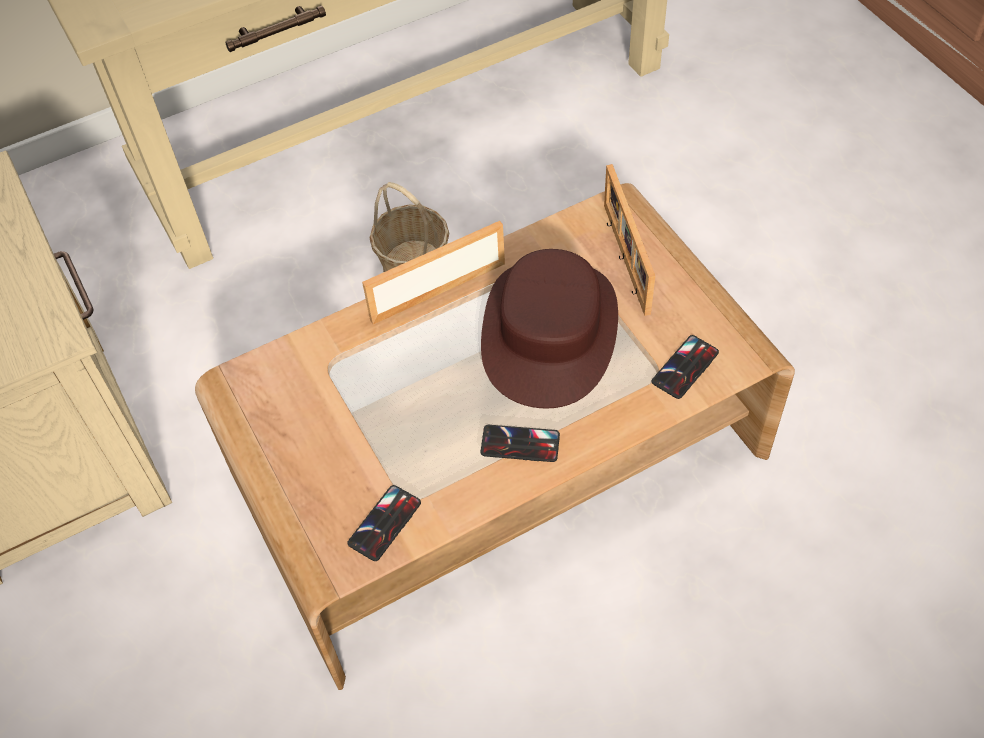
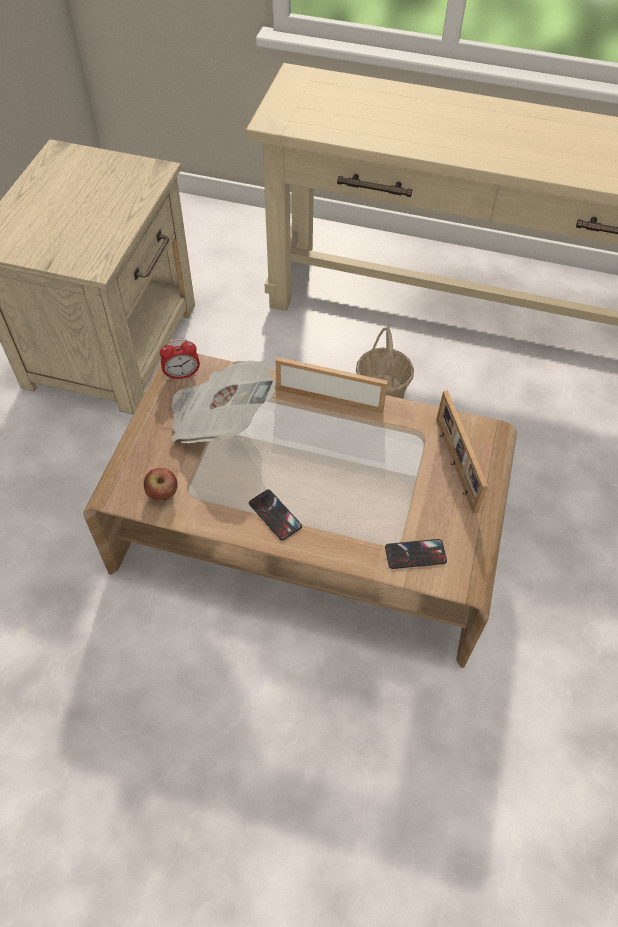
camera: 40 degrees right, 0 degrees up
(252, 390) = (182, 375): none -> alarm clock
(351, 401) = (220, 420): none -> newspaper
(385, 523) = (163, 494): phone -> apple
(550, 332) = (362, 470): brown hat -> none
(624, 258) = (454, 464): picture frame -> picture frame turned 45 degrees counterclockwise

